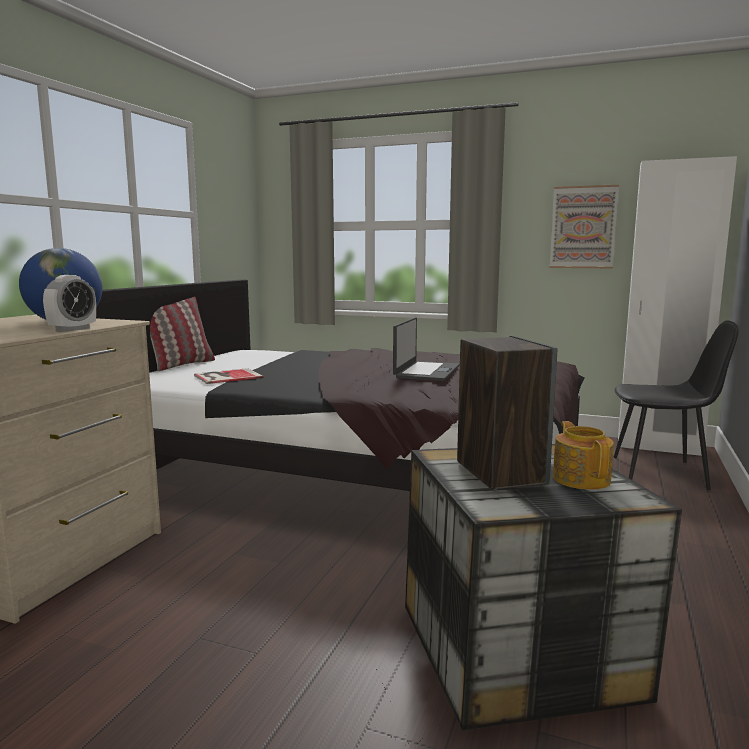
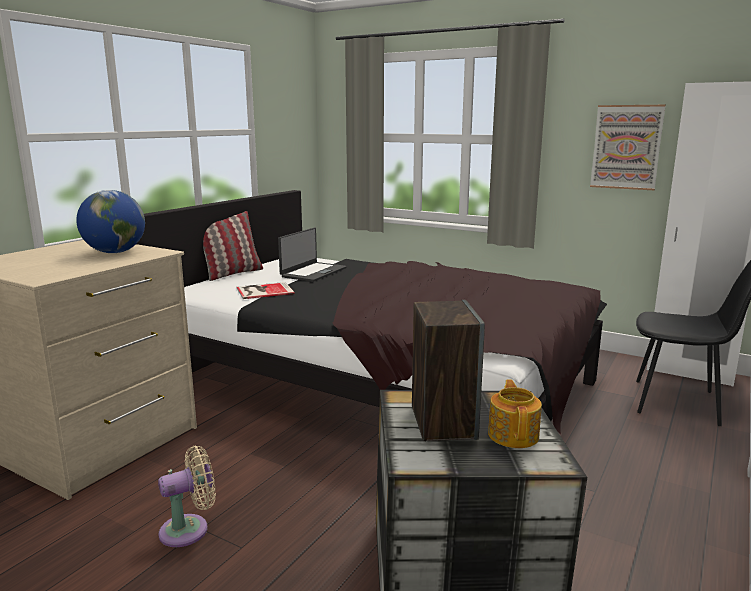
camera: 10 degrees right, 5 degrees up
(73, 329) = (114, 264): alarm clock -> none
(184, 640) = (189, 529): none -> beige fan
(426, 372) = (441, 296): laptop -> laptop (313, 272)

